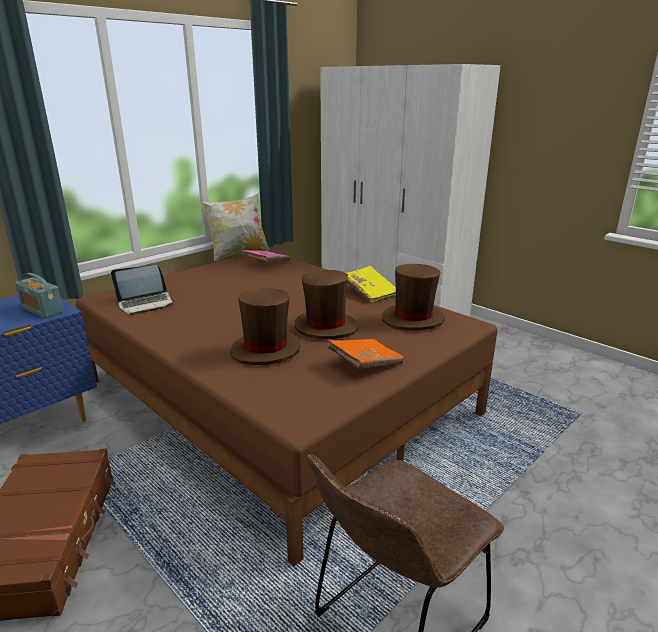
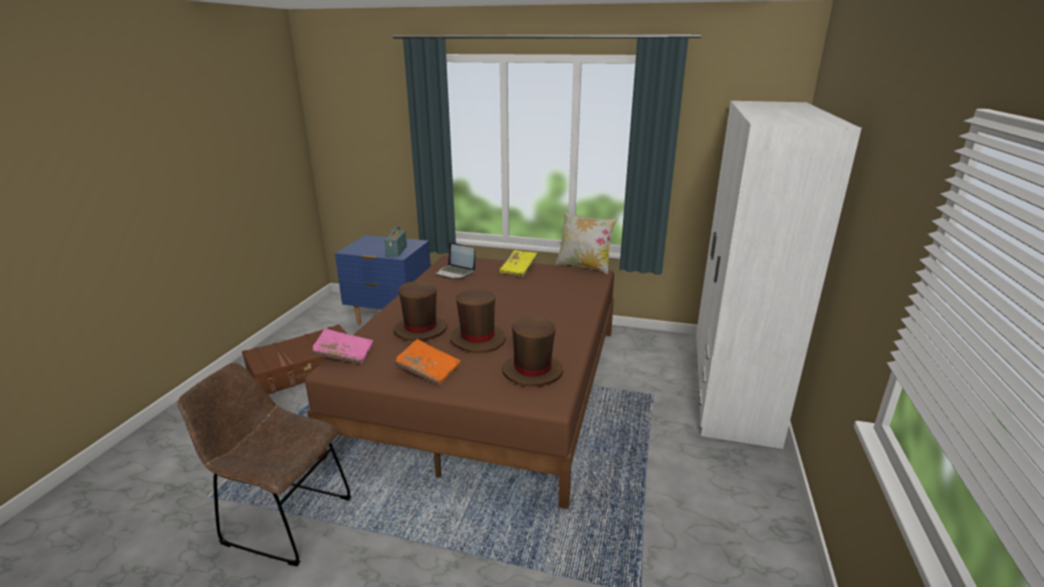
camera: 60 degrees right, 0 degrees up
(266, 263) = (578, 281): pink book -> pink book (344, 355)
(370, 292) = (569, 338): yellow book -> yellow book (519, 269)

